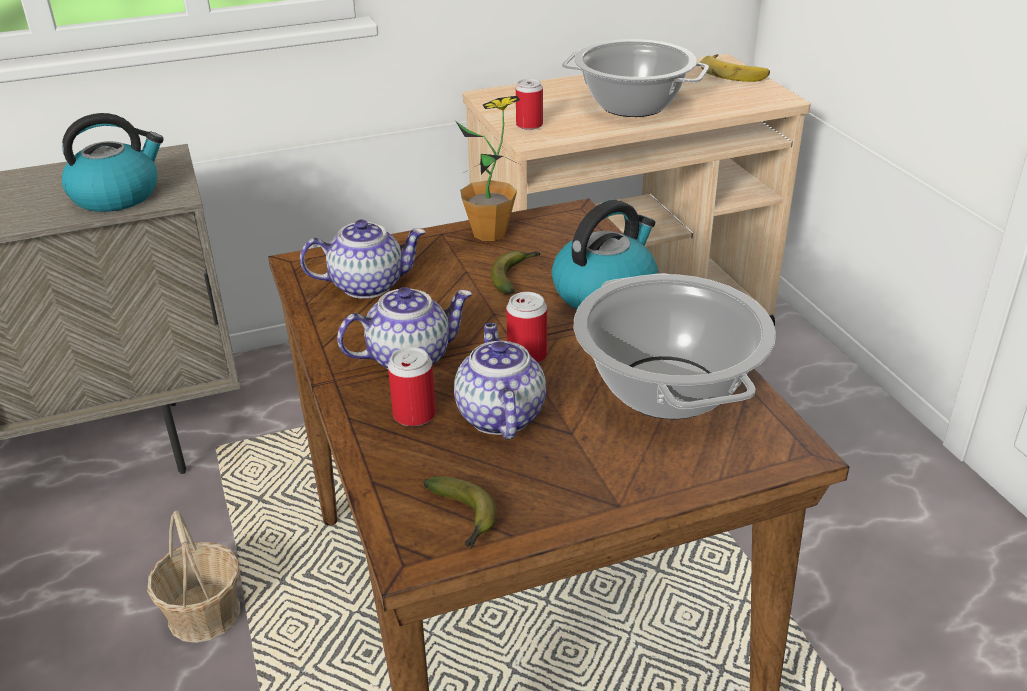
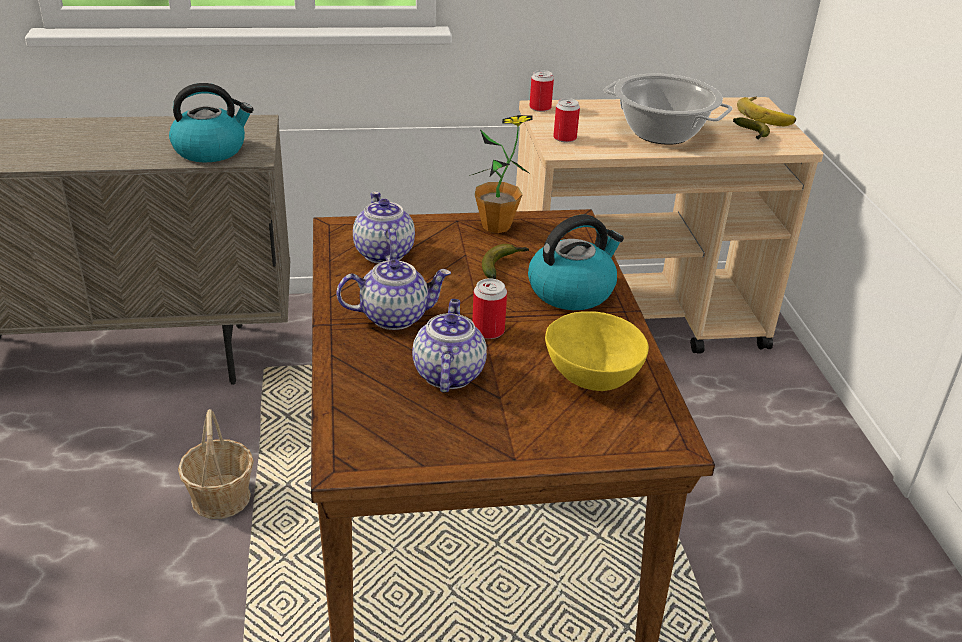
camera: 10 degrees right, 0 degrees up
(368, 285) = (383, 253): teapot -> teapot turned 105 degrees counterclockwise
(414, 415) = (382, 361): can -> can (540, 108)
(464, 519) = (391, 446): banana -> banana (752, 134)
(666, 388) = (591, 376): cooking pot -> yellow bowl

